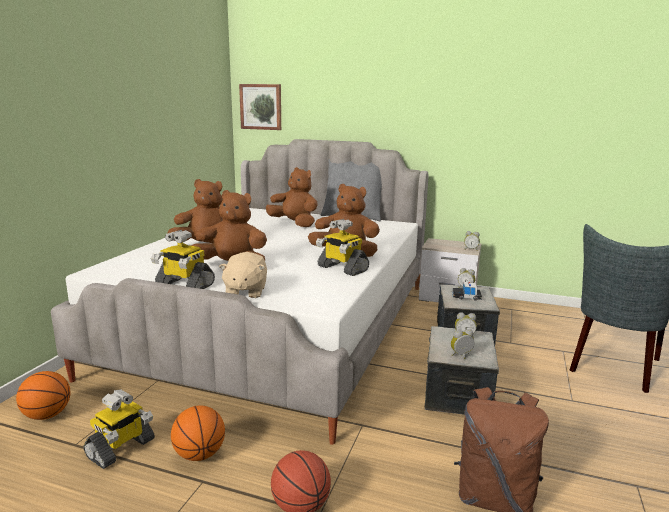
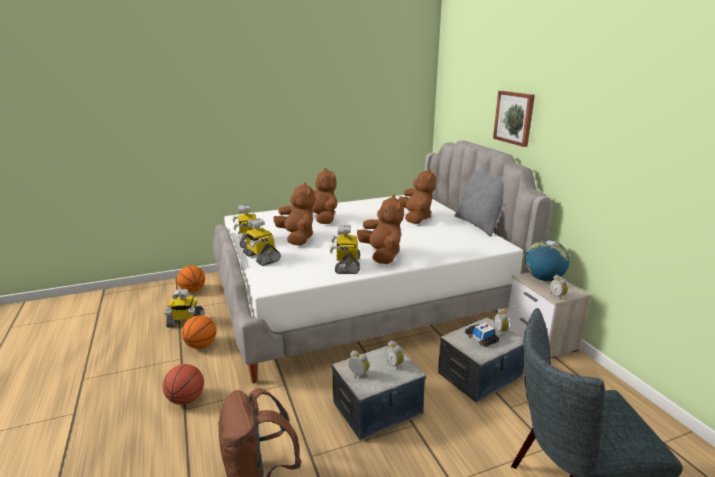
camera: 50 degrees right, 5 degrees up
(245, 292) = (260, 258): beige plush toy -> toy robot
(261, 107) = (449, 106): picture -> picture (514, 117)
(441, 243) = (543, 278): none -> globe

